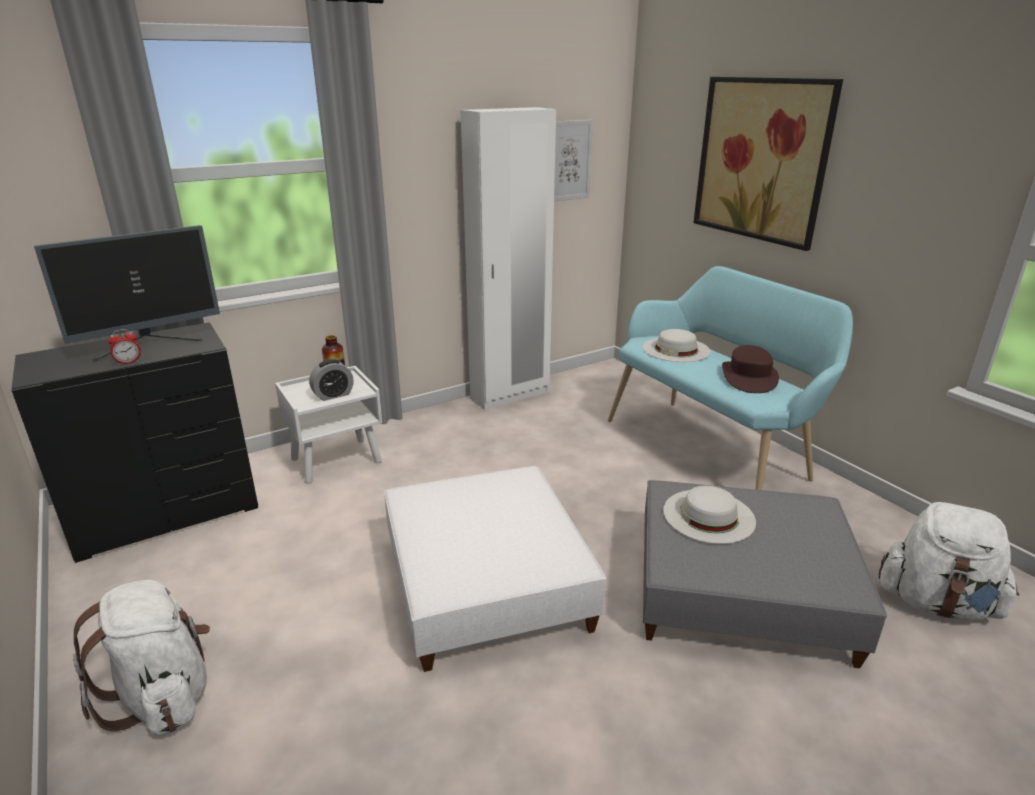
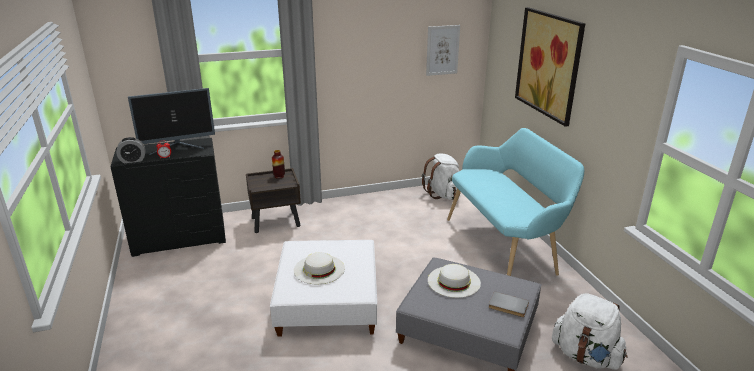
camera: 15 degrees right, 0 degrees up
(163, 695) = (155, 324): white backpack -> white backpack (443, 194)
(333, 395) = (274, 184): alarm clock -> alarm clock (133, 160)
(337, 460) = (276, 222): white nightstand -> brown nightstand
(510, 395) = (394, 195): white wardrobe -> none
(676, 349) = (485, 179): white hat -> white hat (319, 269)
(749, 377) = (518, 203): brown hat -> none
(819, 544) = (508, 306): none -> grey book

